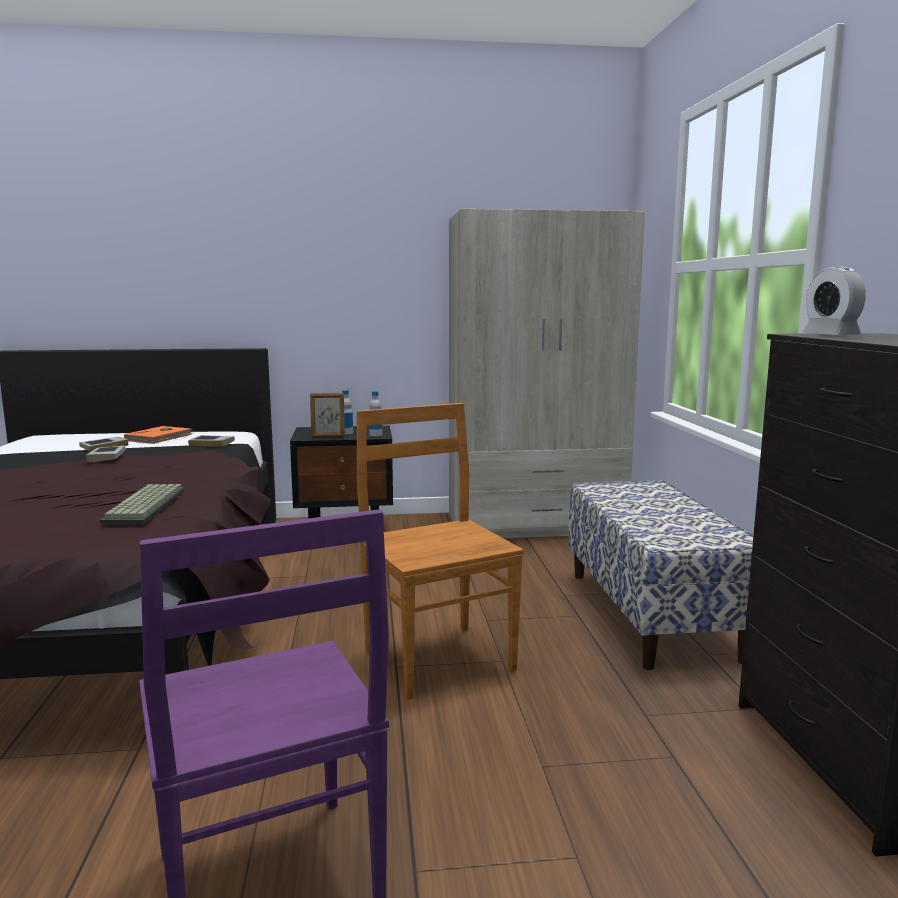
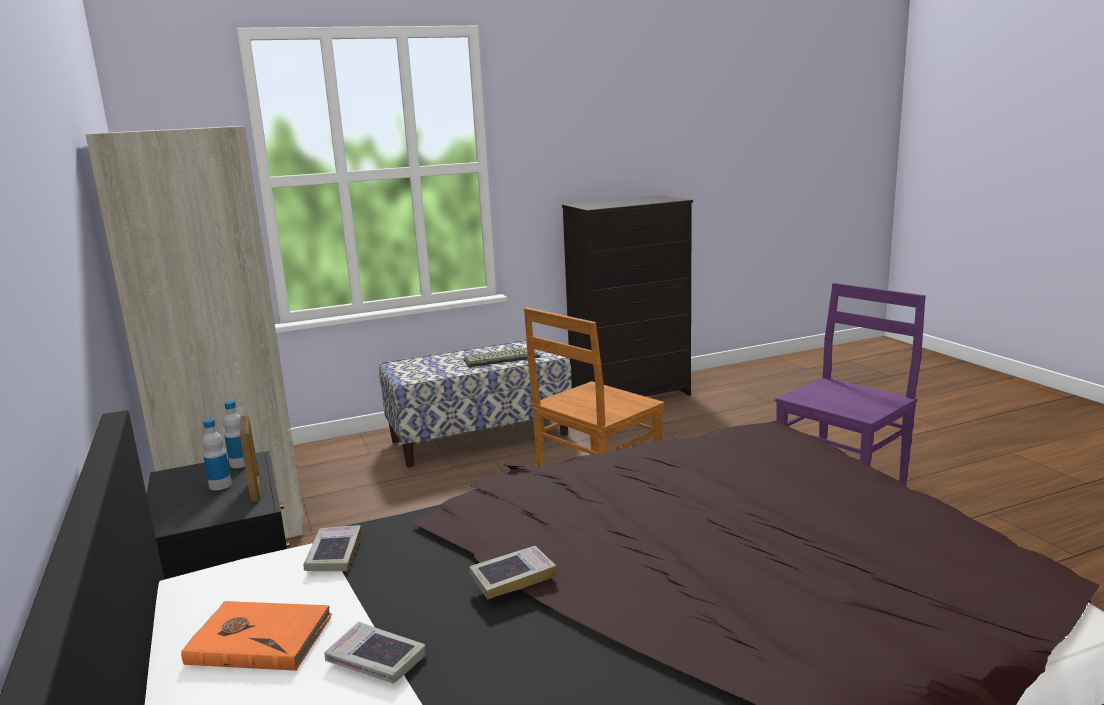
camera: 105 degrees left, 5 degrees up
(147, 506) = (708, 453): keyboard -> keyboard (502, 358)
(830, 336) = (609, 205): alarm clock -> none

